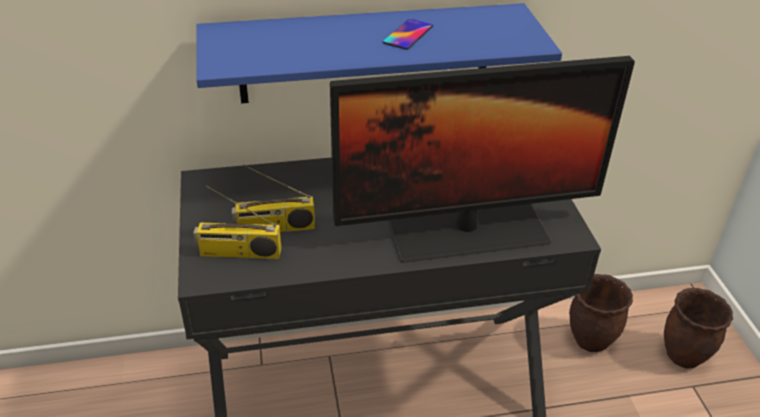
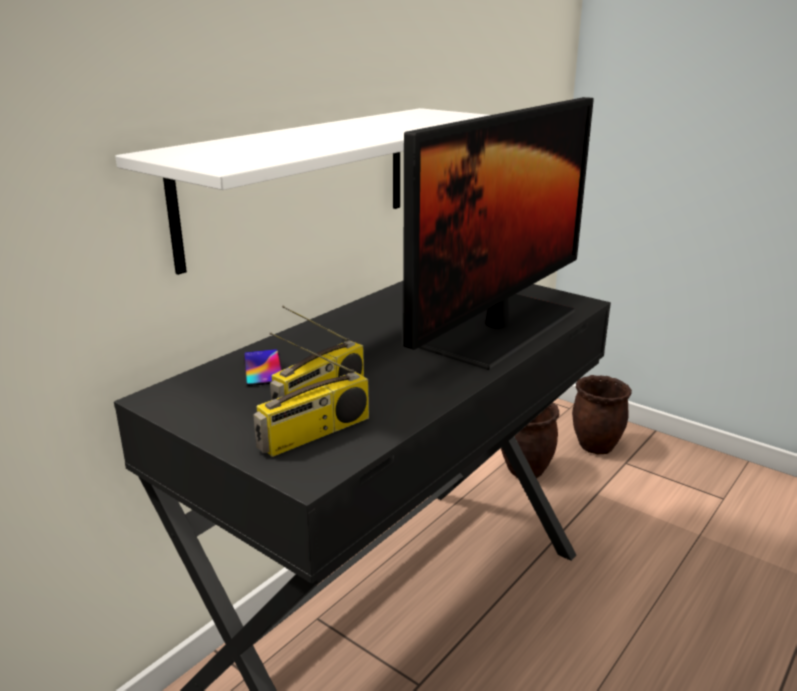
camera: 40 degrees left, 15 degrees down
(365, 53) = (300, 182): blue shelf -> white shelf
(408, 34) = (372, 127): phone -> phone (263, 368)

